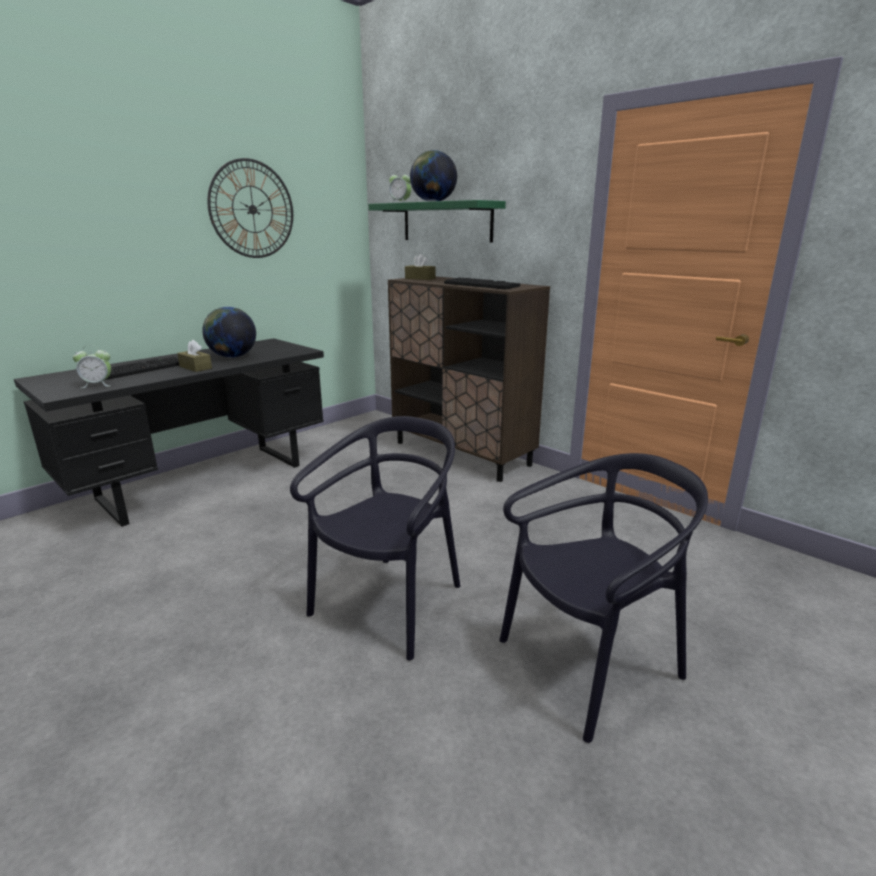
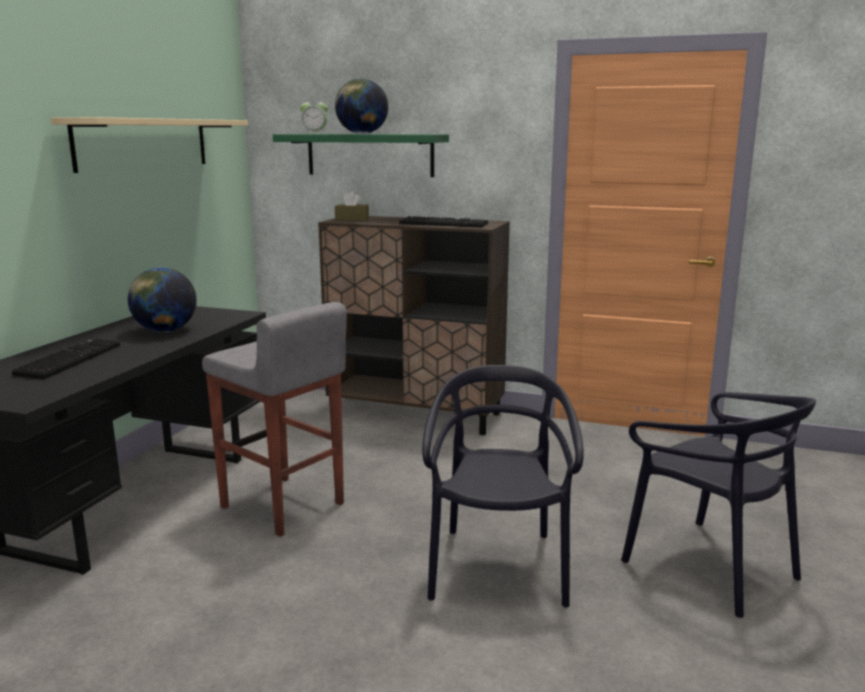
camera: 25 degrees left, 5 degrees down
(97, 385) = (54, 384): alarm clock -> none
(195, 367) = (144, 348): brown tissue box -> none
(252, 209) = (143, 143): wall clock -> beige shelf
(288, 507) = (282, 506): none -> grey stool
(590, 664) = (710, 566): black chair -> black chair turned 105 degrees clockwise

